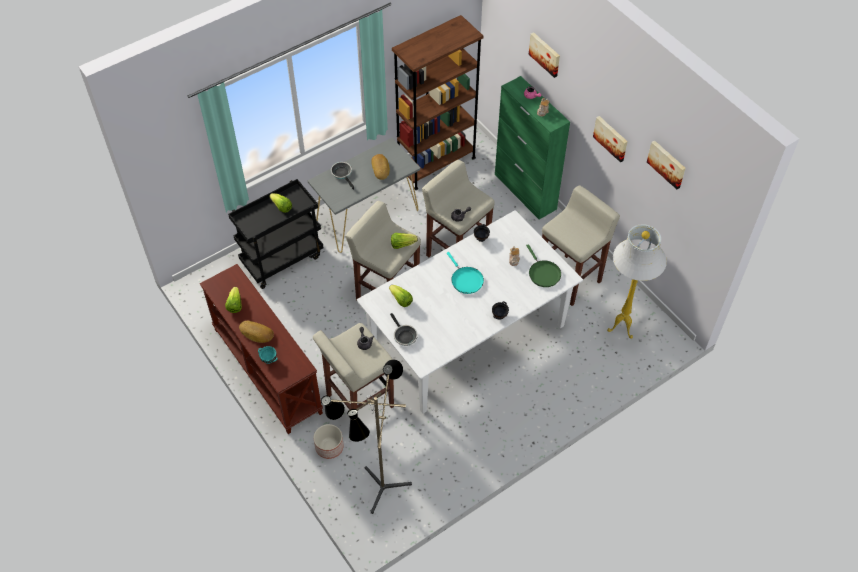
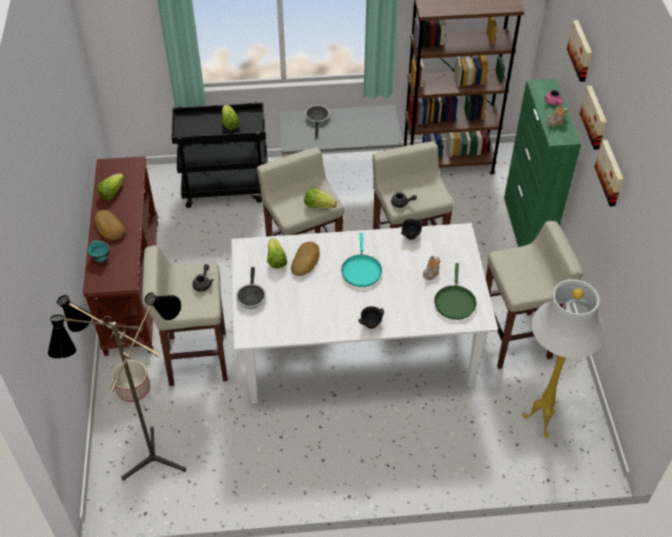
camera: 30 degrees right, 5 degrees down
(381, 168) = (360, 129): bread -> bread (306, 261)
(667, 164) = (651, 217): picture -> picture (595, 117)

